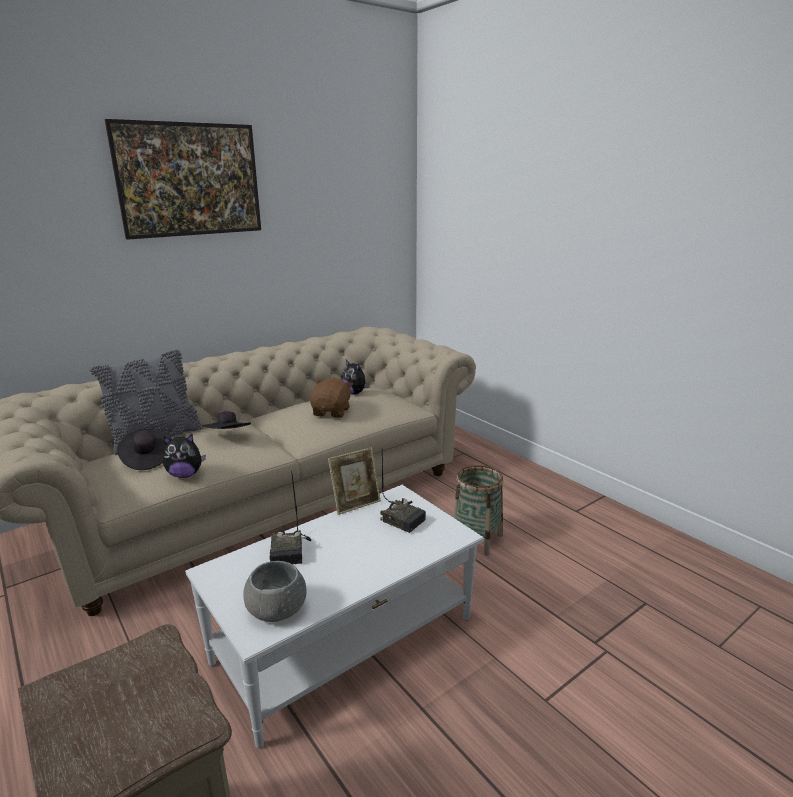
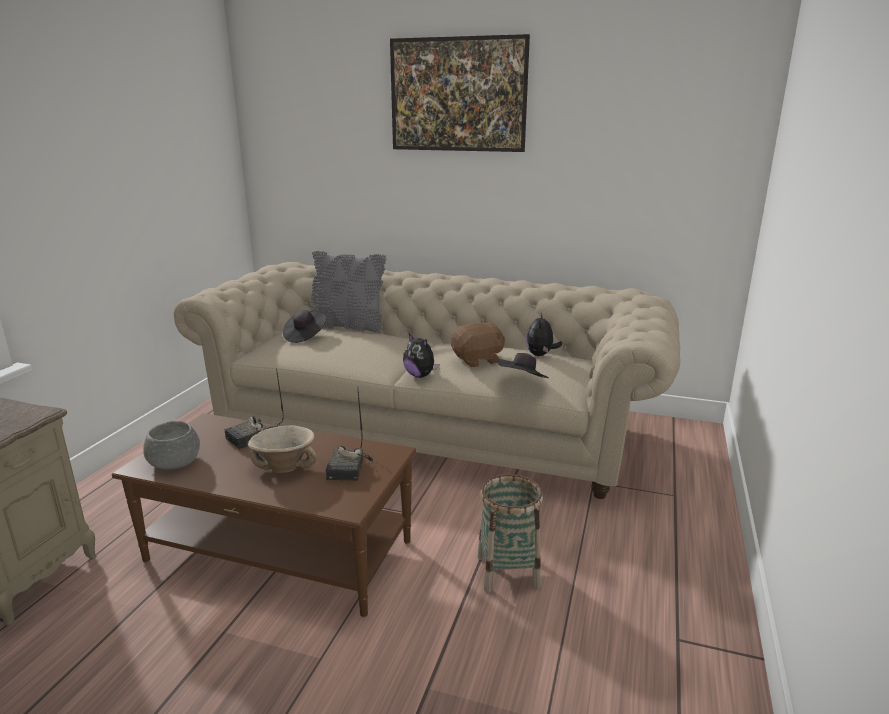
camera: 55 degrees right, 0 degrees up
(185, 475) = (303, 356): plush toy -> plush toy (420, 375)
(228, 437) = (373, 344): black hat -> black hat (522, 382)
(346, 639) = (281, 552): white coffee table -> brown coffee table
(356, 504) = (353, 438): picture frame -> none
(364, 547) = (285, 467): none -> beige bowl

